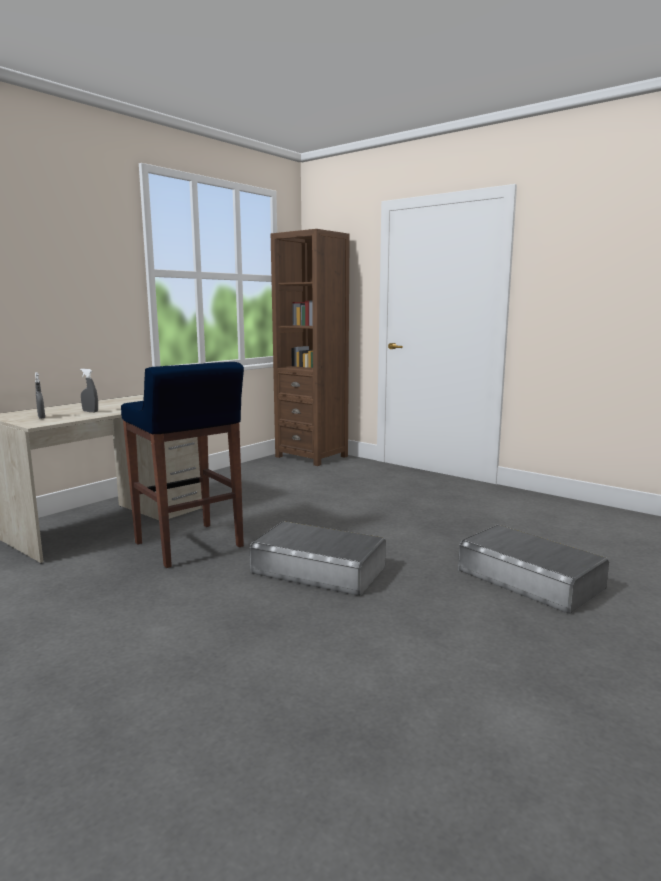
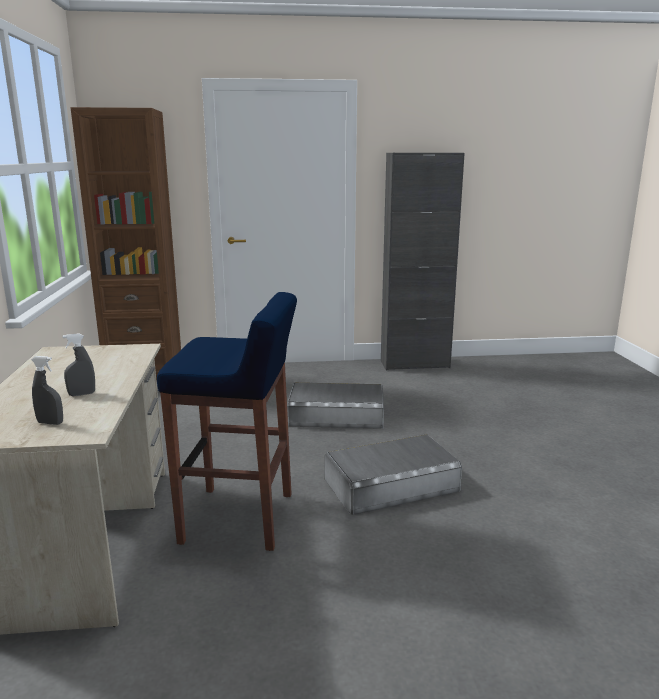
camera: 45 degrees left, 5 degrees up
(529, 579) = (513, 429): grey storage box -> grey storage box (336, 415)
(552, 502) = (415, 364): none -> black cabinet

